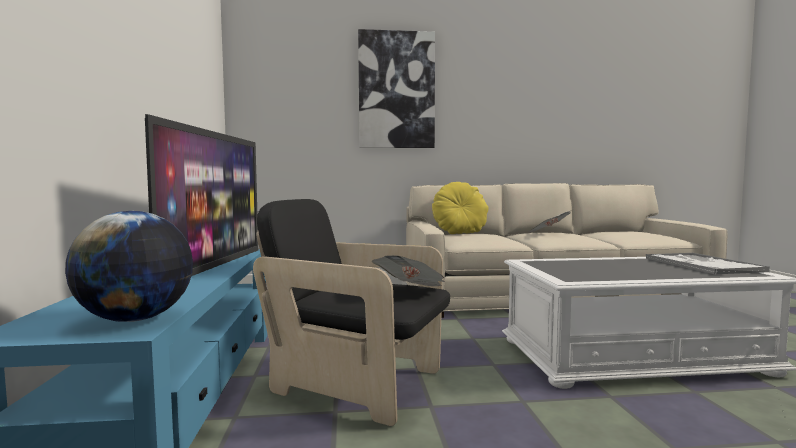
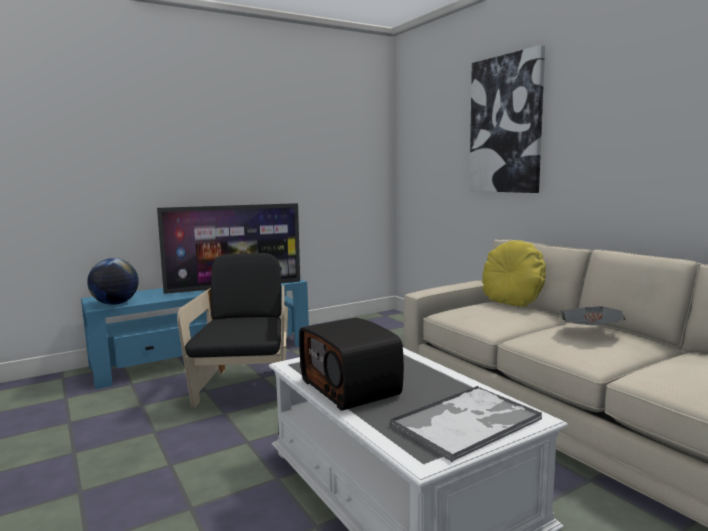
camera: 65 degrees right, 5 degrees up
(411, 292) = (246, 334): newspaper -> none
(636, 274) = (352, 387): none -> radio

